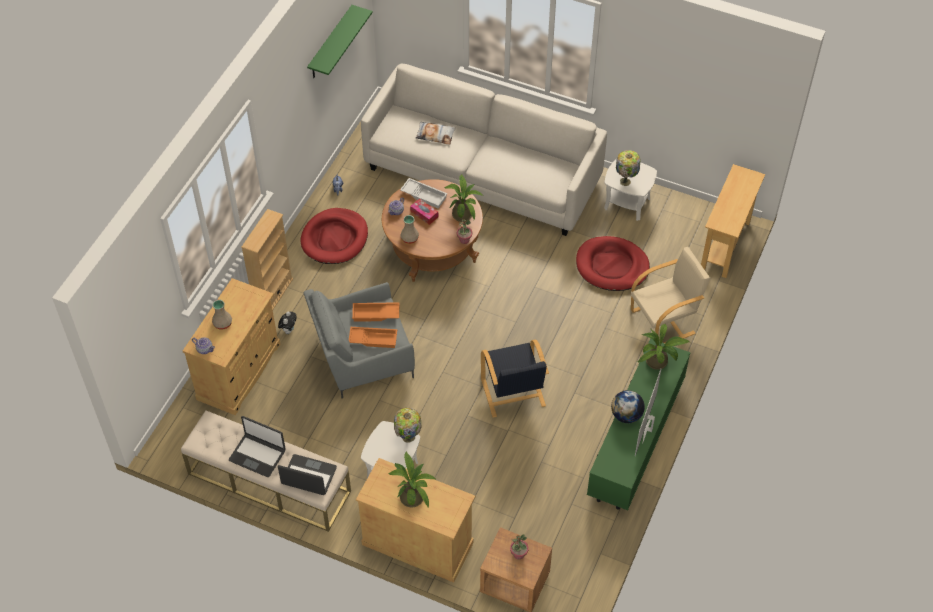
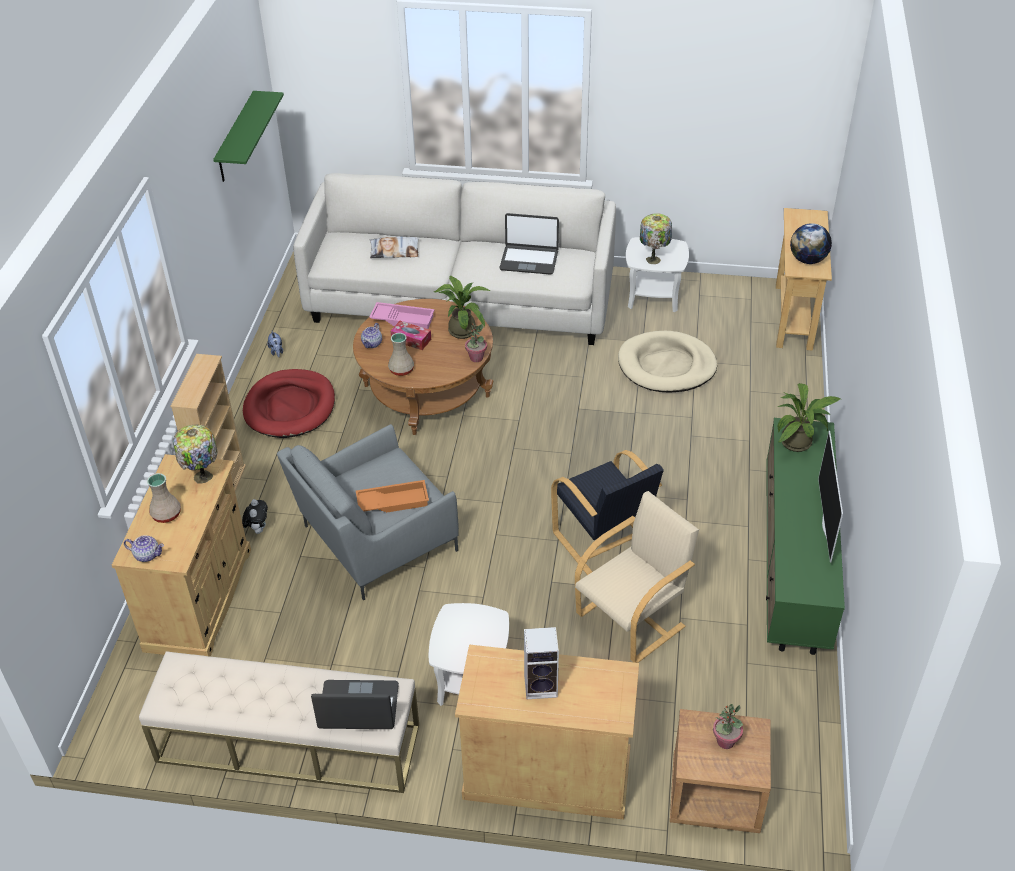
camera: 15 degrees left, 10 degrees down
(257, 455) = (267, 696): laptop -> laptop (529, 260)
(375, 314) = (385, 470): orange tray -> none
(408, 438) = (491, 619): table lamp -> table lamp (202, 478)
(412, 495) = (542, 685): potted plant -> speaker
(424, 195) = (403, 319): white tray -> pink tray
(612, 266) = (666, 366): red dog bed -> beige dog bed
(626, 415) = (789, 516): globe -> globe (807, 260)
(664, 322) = (761, 413): beige armchair -> beige armchair (632, 619)

